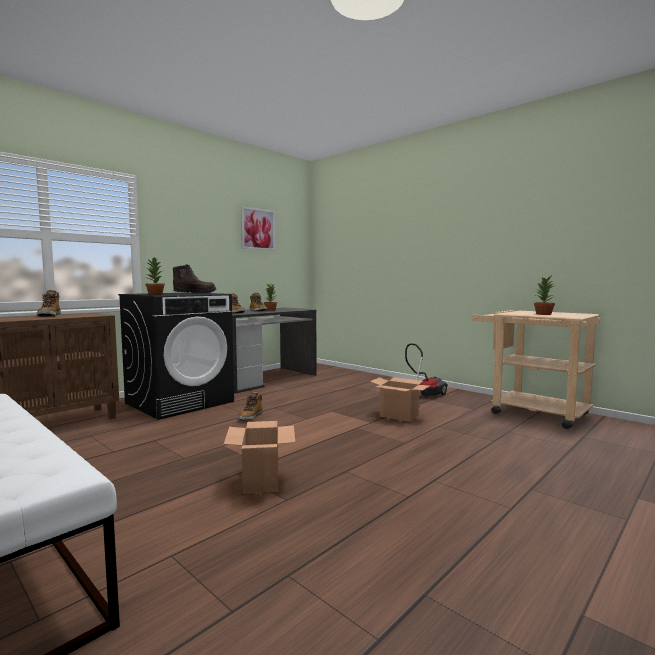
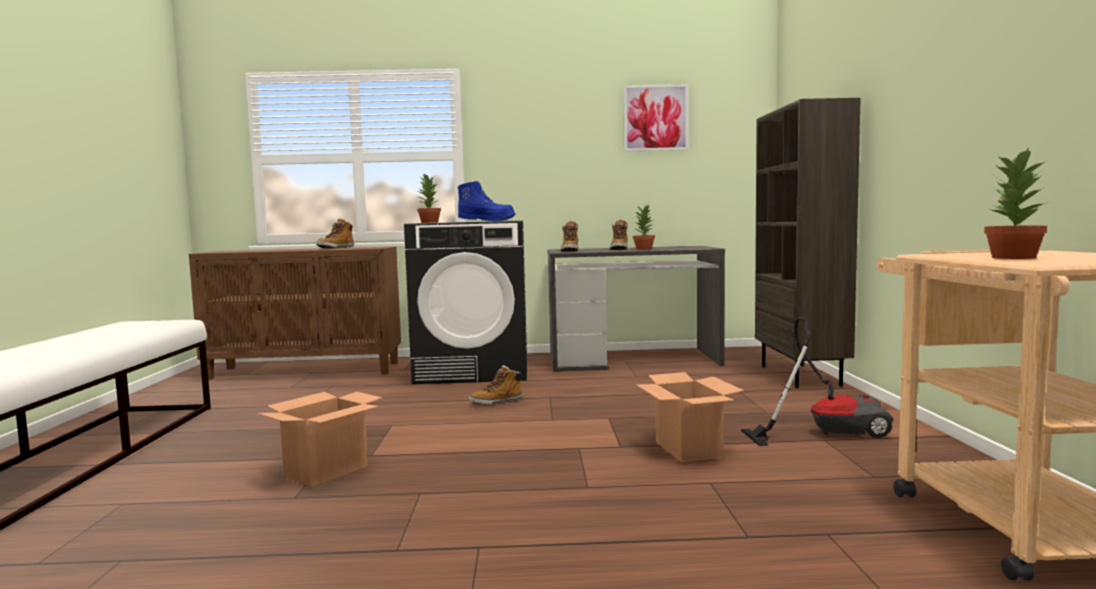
camera: 45 degrees right, 0 degrees up
(194, 293) = (487, 221): brown boot -> blue boot
(359, 374) = (801, 376): none -> brown bookcase

